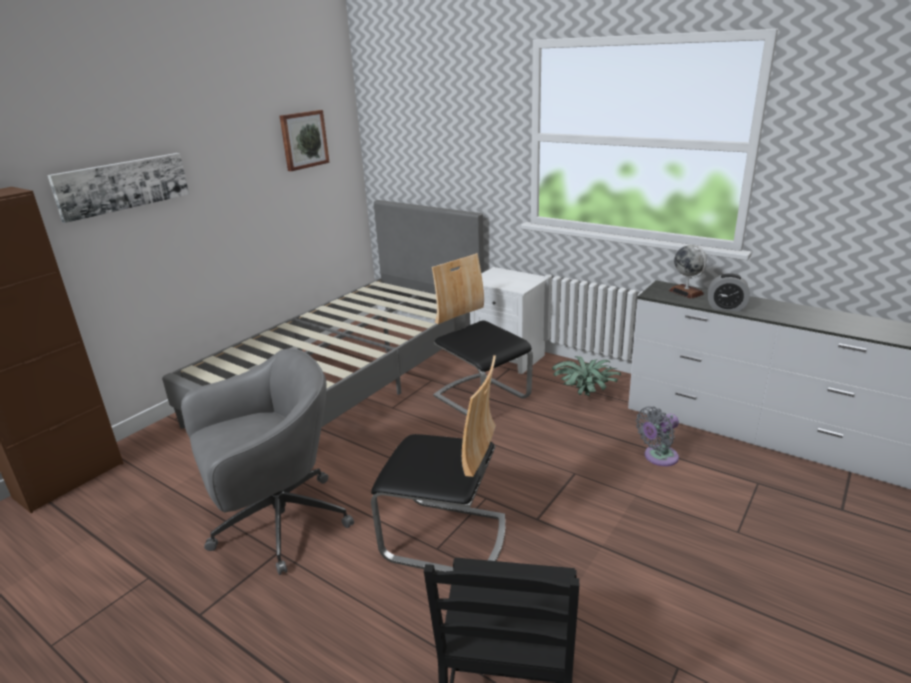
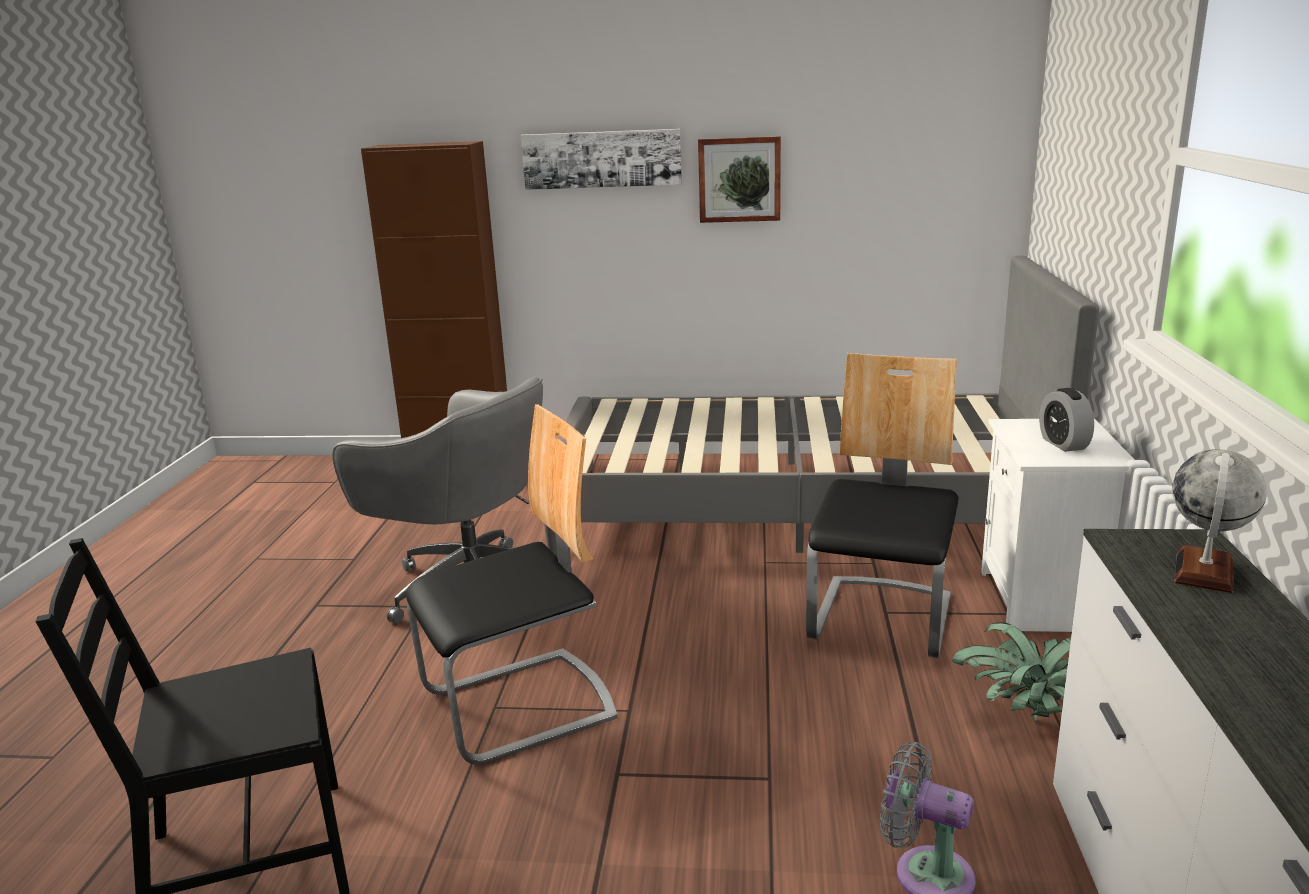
camera: 60 degrees right, 5 degrees down
(303, 140) = (902, 134): picture -> picture (739, 179)
(445, 538) = (520, 706): chair -> chair turned 105 degrees counterclockwise
(726, 307) = (1192, 631): alarm clock -> alarm clock (1063, 444)

